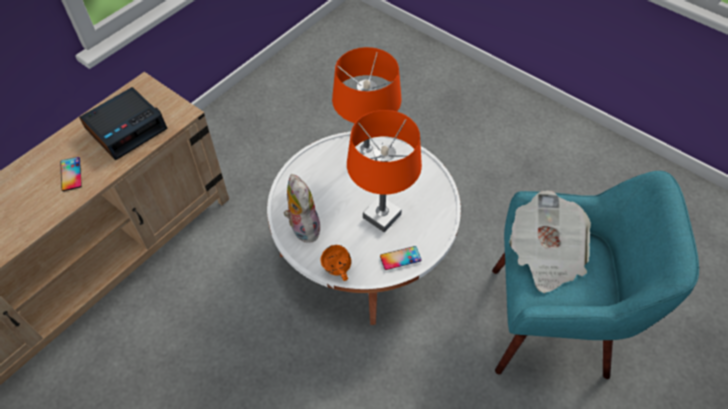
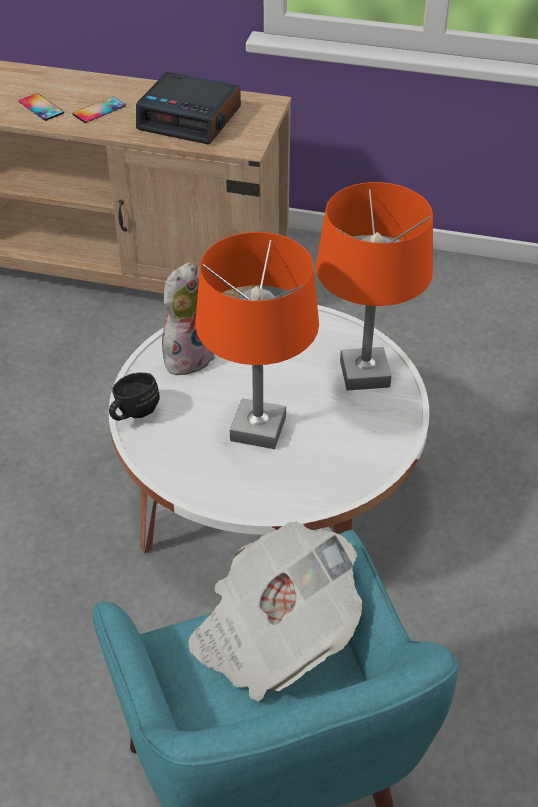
camera: 65 degrees right, 10 degrees down
(337, 271) = (132, 412): orange mug -> black mug
(400, 258) = (191, 472): phone -> phone (41, 107)

